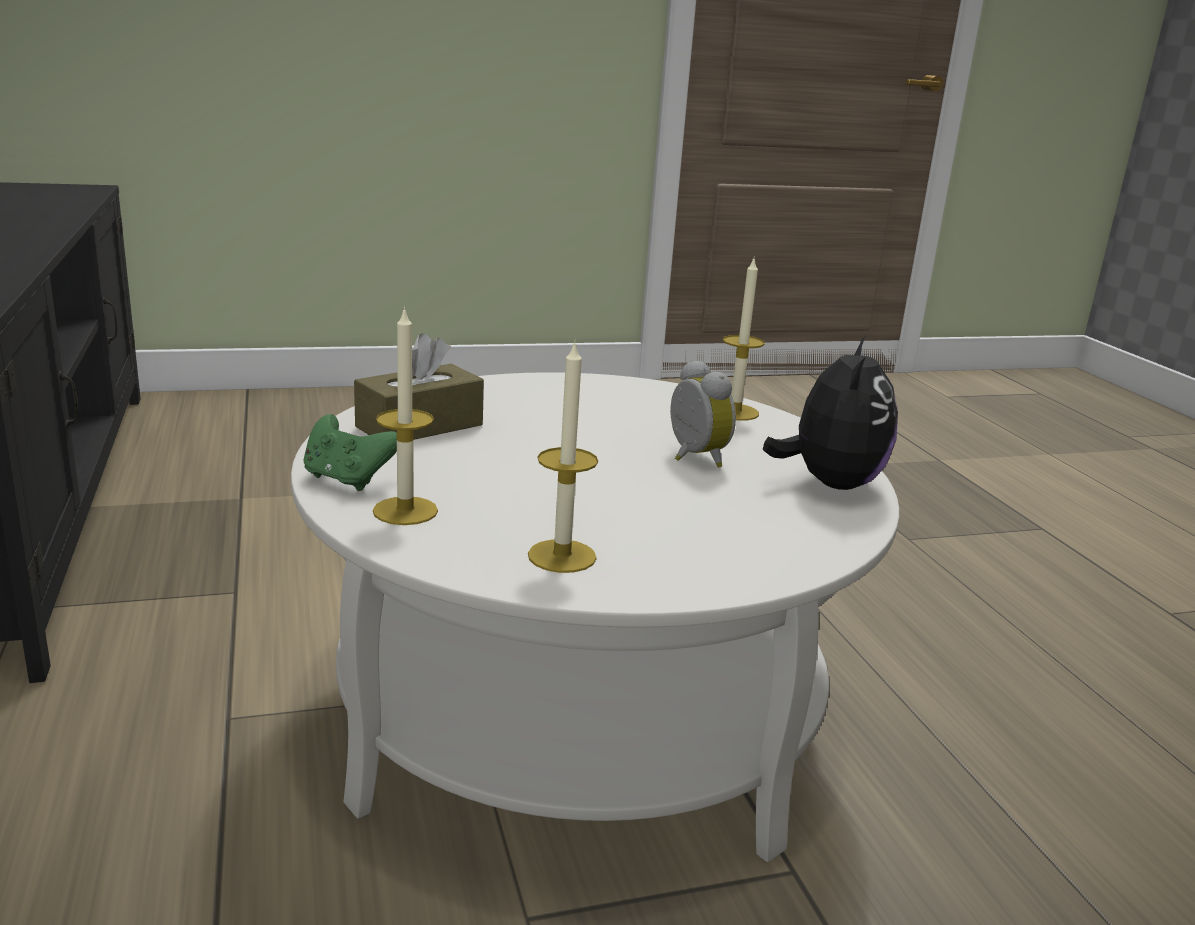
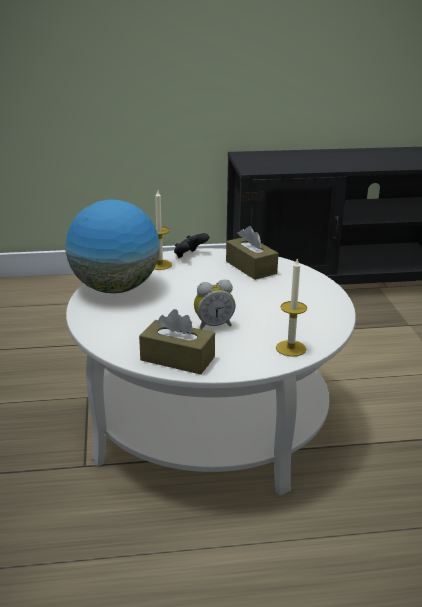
camera: 100 degrees right, 5 degrees up
(347, 480) = (190, 256): green game controller -> black game controller
(562, 556) = (115, 288): candle -> globe
(830, 483) = (177, 359): plush toy -> brown tissue box

